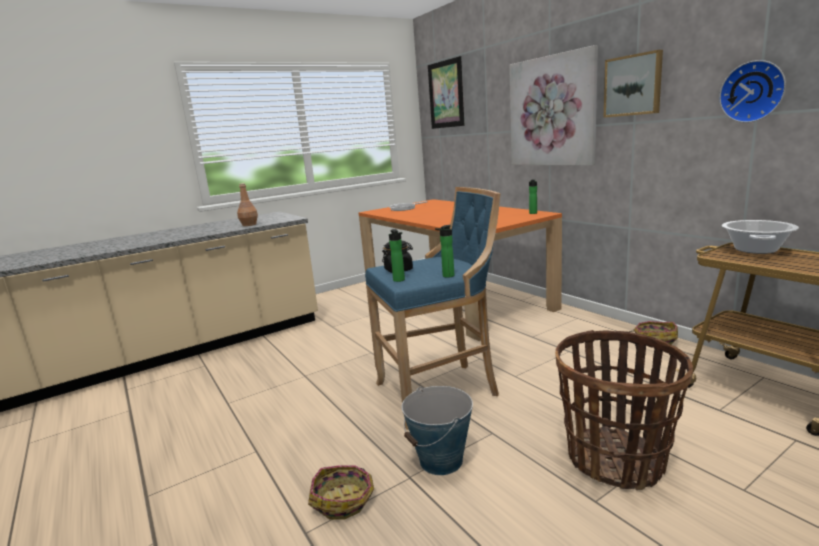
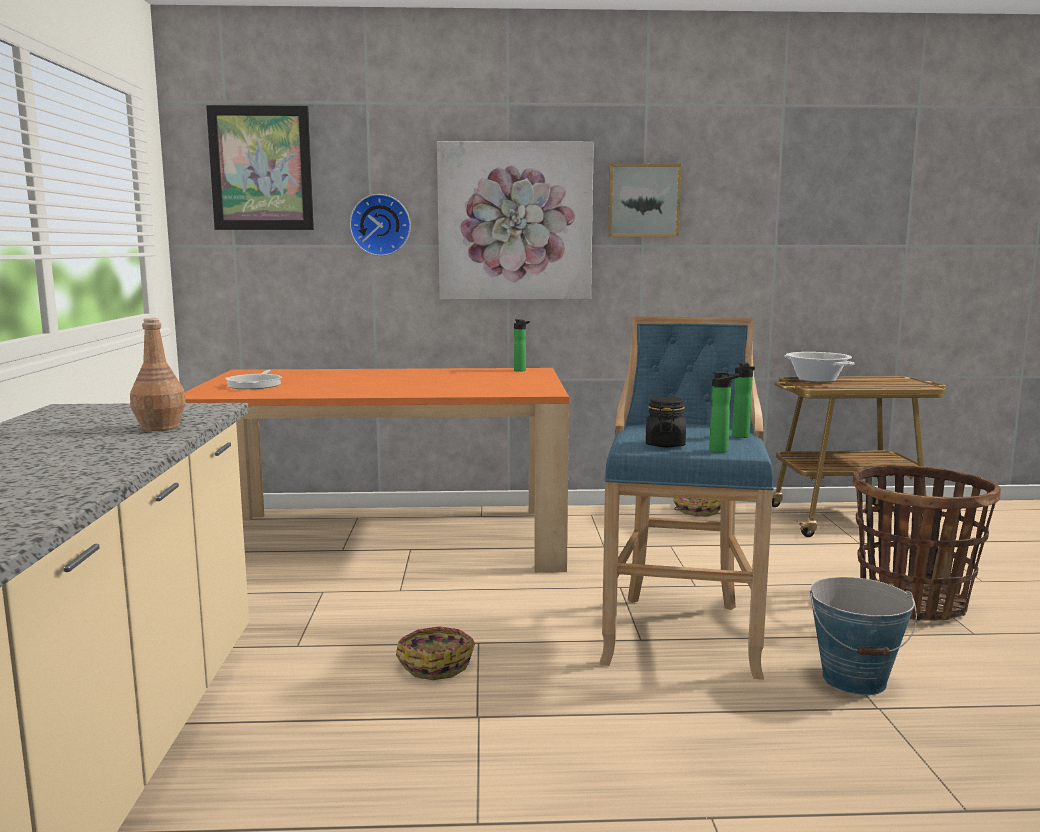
camera: 60 degrees left, 5 degrees down
(344, 500) = (904, 764): basket -> basket (436, 664)
(753, 91) = (774, 223): wall clock -> wall clock (380, 225)

